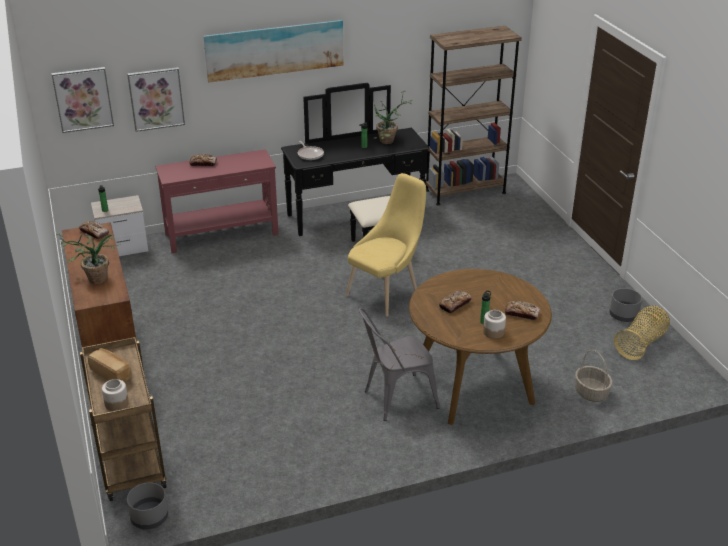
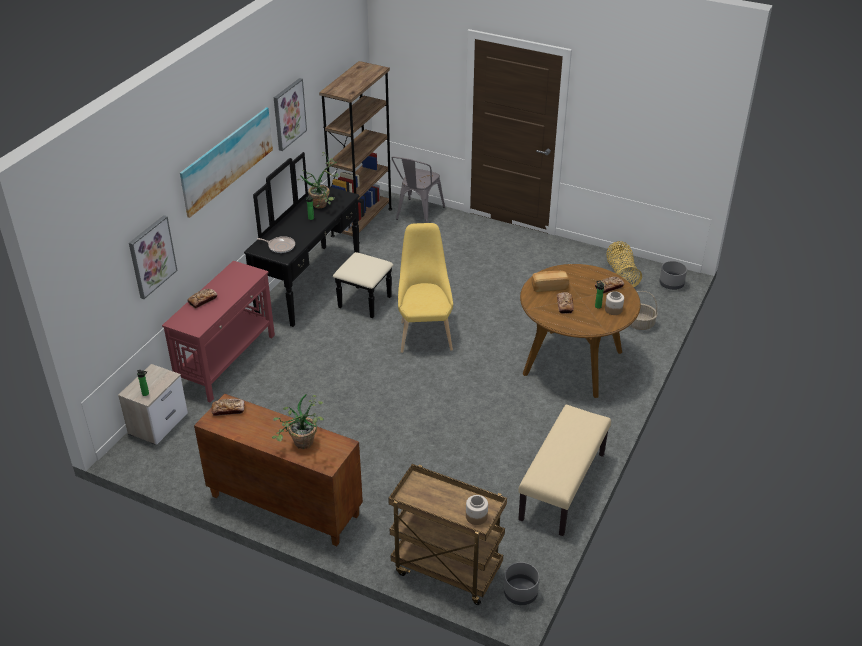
camera: 45 degrees left, 5 degrees up
(83, 99) = (98, 290): picture -> picture (289, 114)
(112, 374) = (436, 501): bread -> bread (549, 287)
(307, 469) = (563, 487): none -> beige bench
(395, 399) = (543, 404): grey chair -> grey chair (417, 214)
(624, 315) = (587, 260): grey planter -> grey planter (671, 284)

